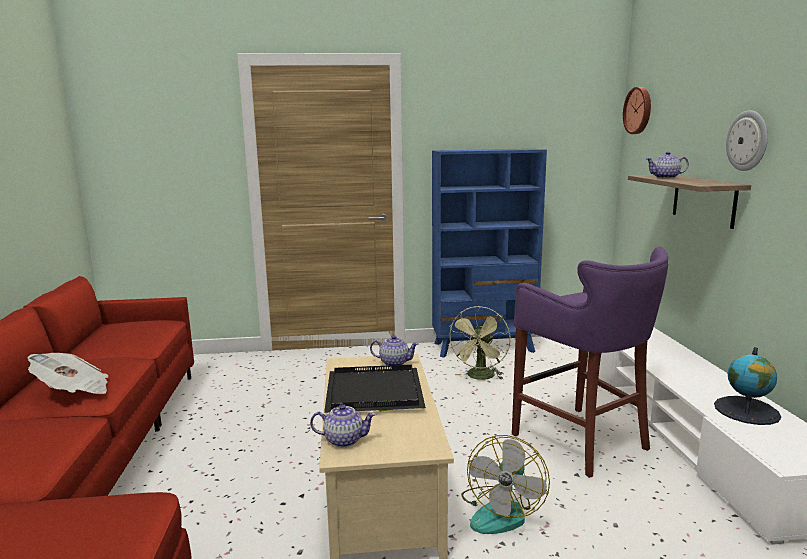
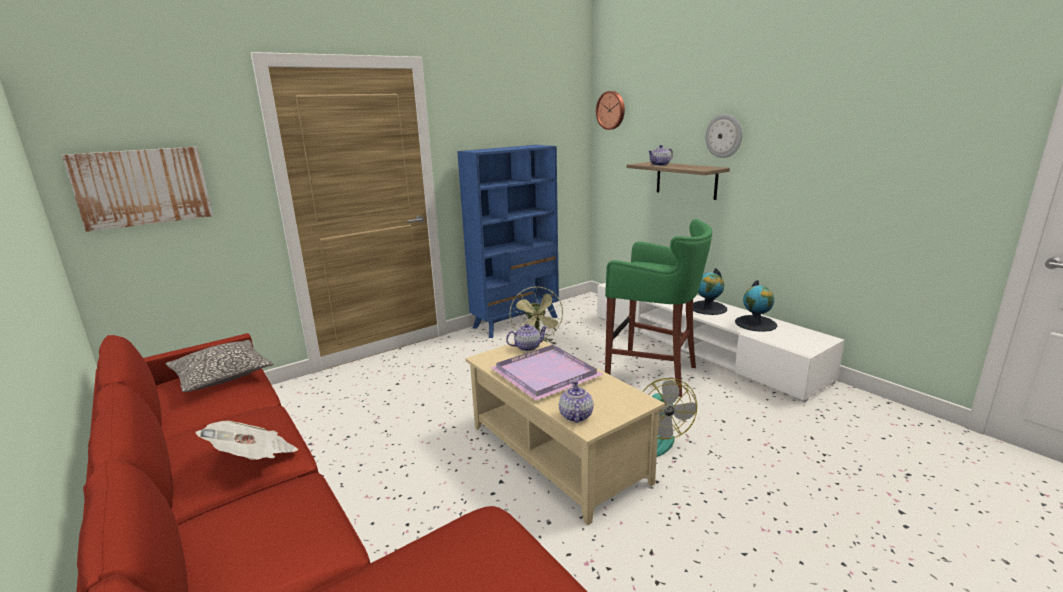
camera: 30 degrees left, 5 degrees up
(142, 327) = (222, 376): none -> pillow
(143, 164) = (143, 187): none -> picture
(343, 440) = (575, 416): teapot -> teapot turned 60 degrees counterclockwise
(376, 391) = (546, 373): black tray -> purple tray
(583, 442) = (654, 374): purple stool -> green stool
(697, 376) = (708, 308): none -> globe

